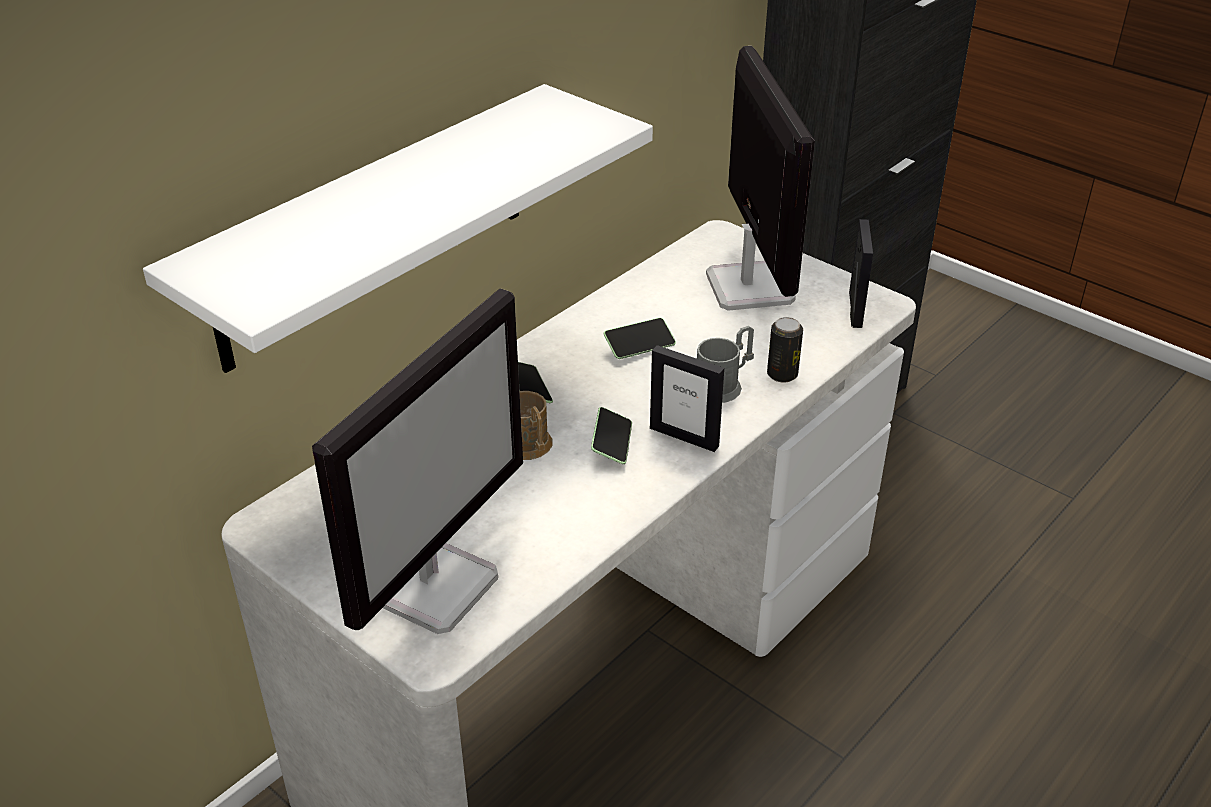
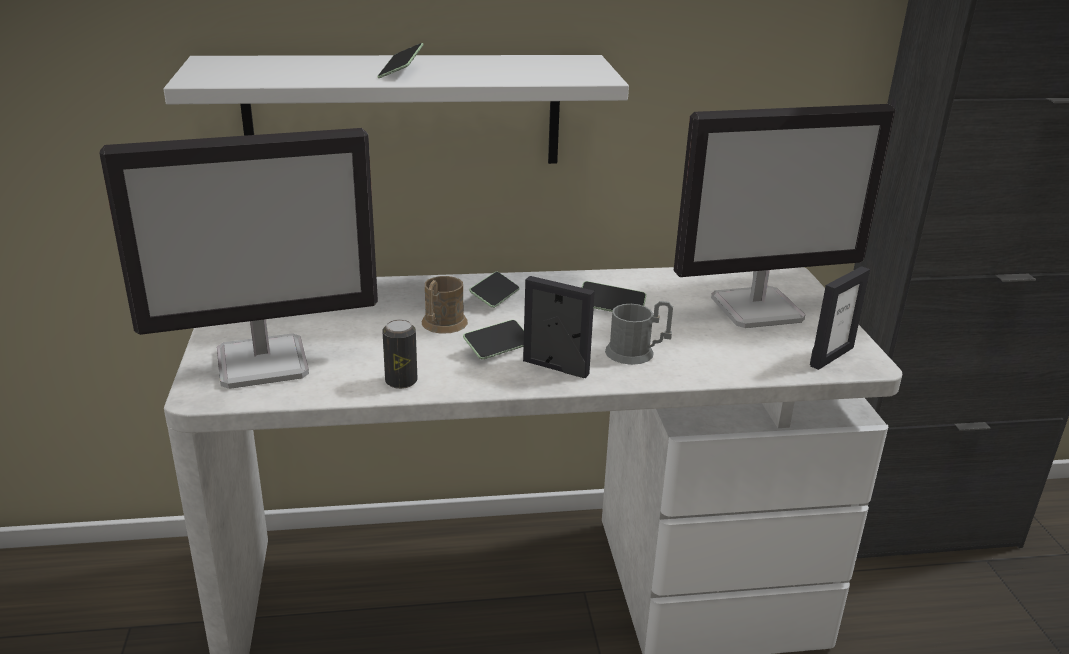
camera: 40 degrees right, 10 degrees down
(429, 194) = (401, 71): none -> phone
(684, 437) = (555, 367): picture frame -> picture frame turned 135 degrees clockwise
(748, 286) = (758, 309): monitor -> monitor turned 45 degrees clockwise
(782, 374) = (696, 367): can -> can (401, 381)

